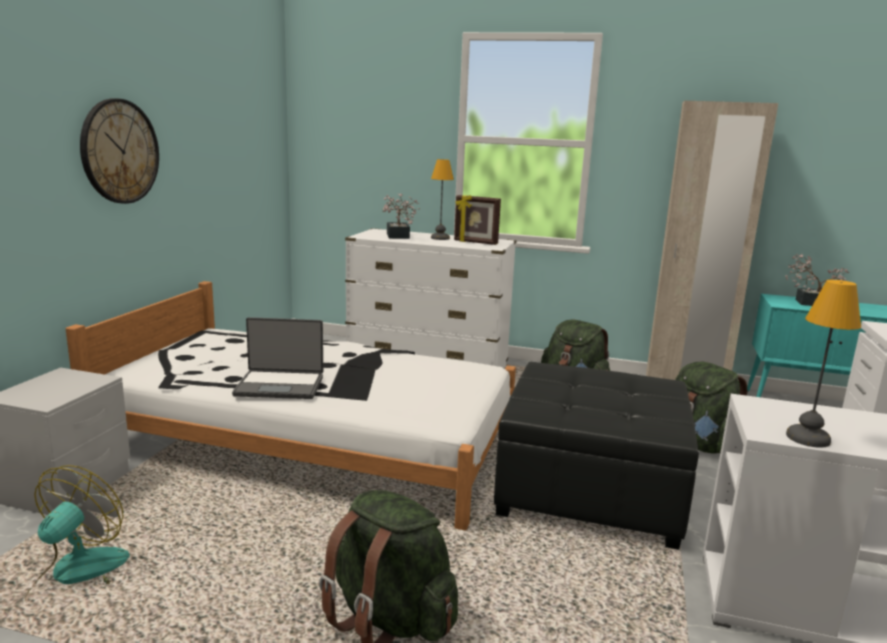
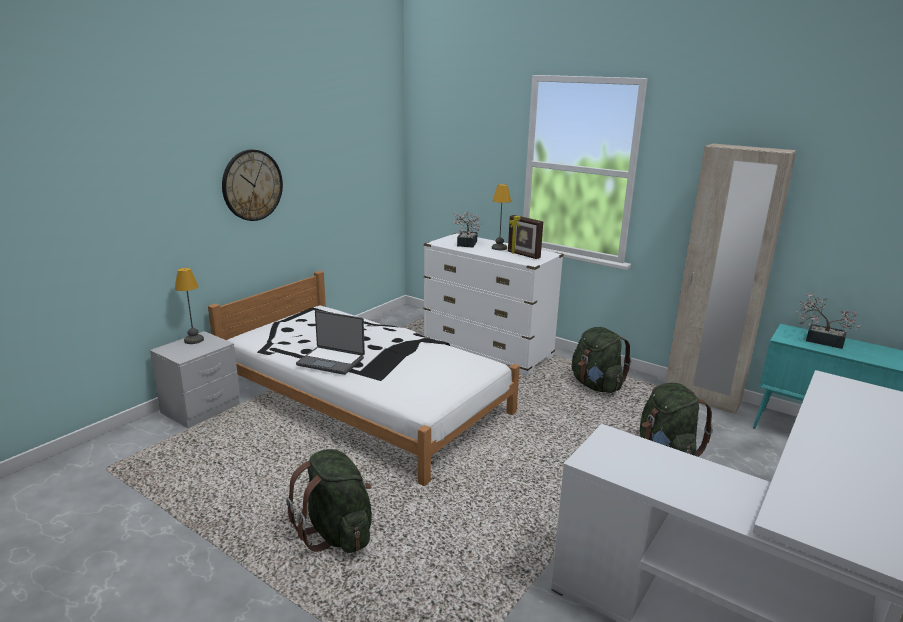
camera: 20 degrees right, 5 degrees up
(77, 577) = (181, 468): fan -> none
(589, 488) = (540, 472): black ottoman -> none
(809, 438) = (613, 471): table lamp -> table lamp (194, 340)

